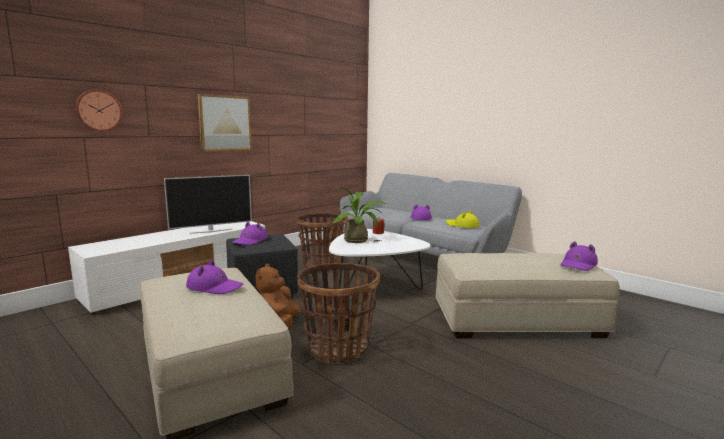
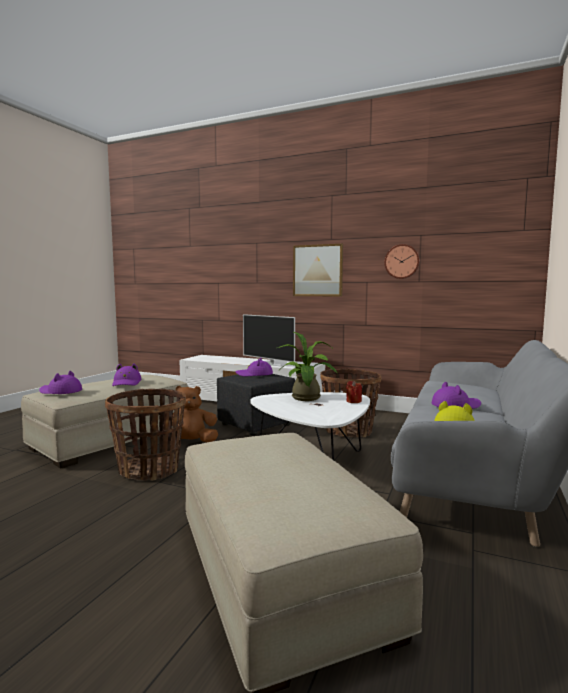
camera: 70 degrees right, 5 degrees down
(98, 110) = (226, 264): wall clock -> wall clock (402, 261)
(578, 265) = (294, 516): purple hat -> purple hat (60, 391)

